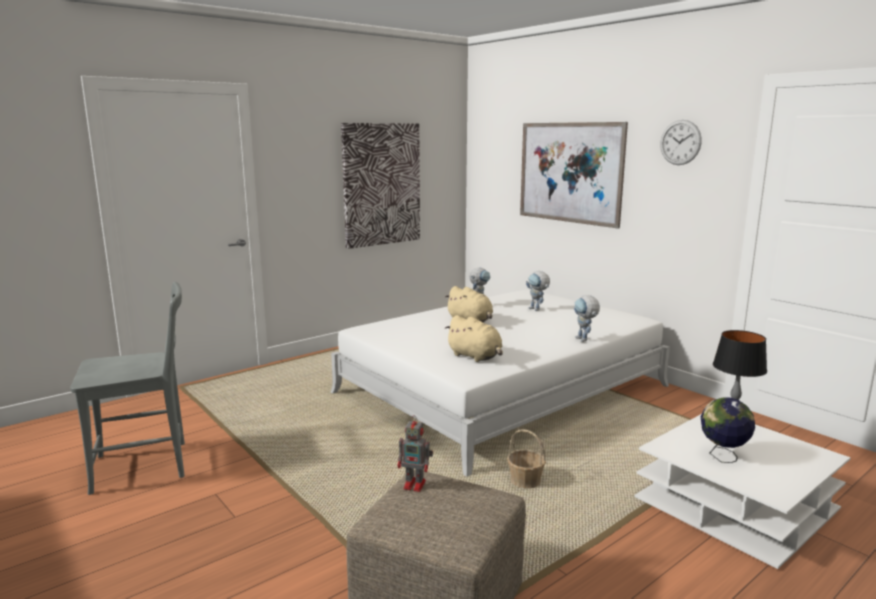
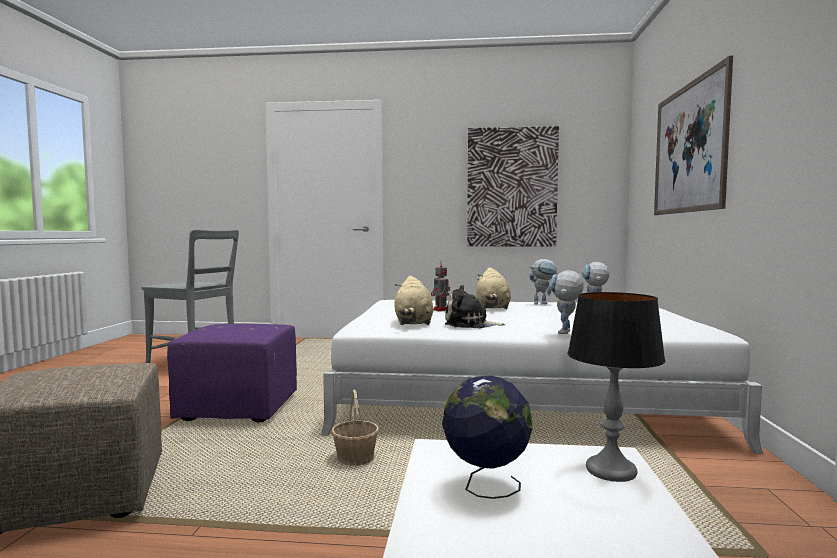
camera: 45 degrees right, 10 degrees down
(345, 486) = (240, 409): none -> purple ottoman
(416, 485) = (109, 364): toy robot -> toy robot (441, 310)
(512, 347) = (469, 324): none -> plush toy
(680, 142) = (781, 55): wall clock -> none

